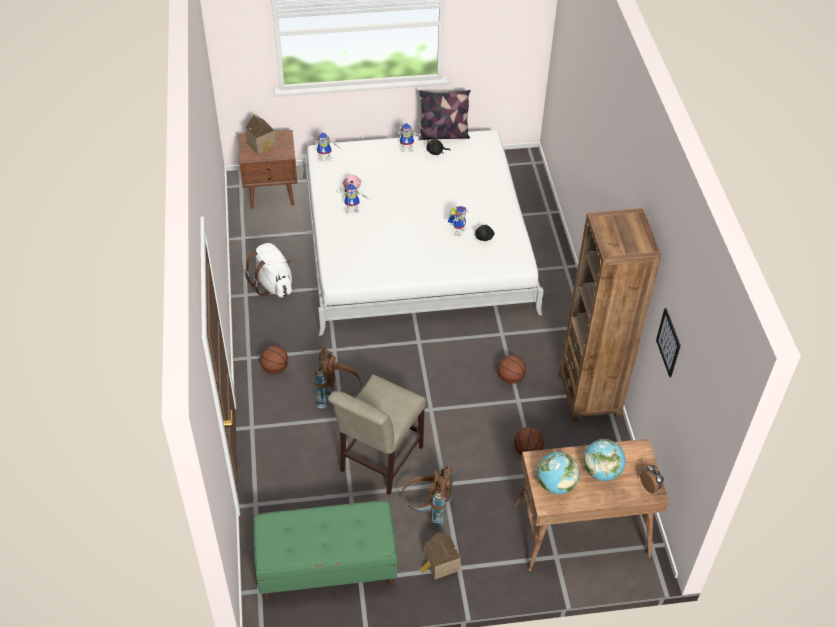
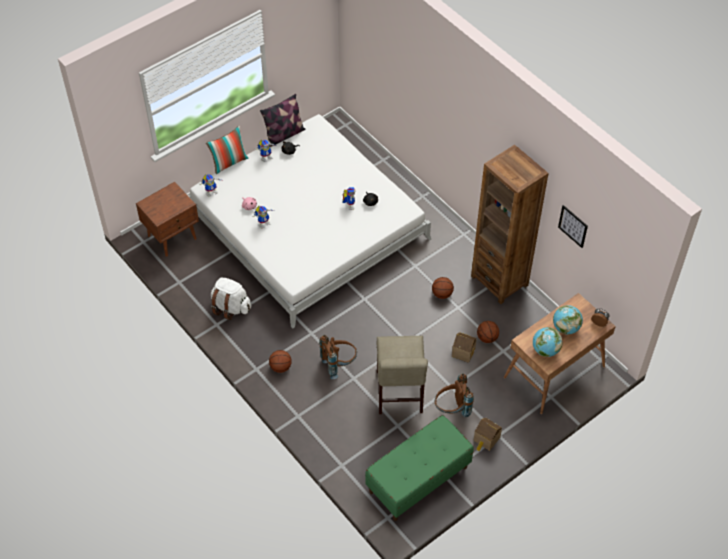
camera: 30 degrees left, 5 degrees up
(262, 144) = (162, 203): toy house -> toy house (463, 351)
(366, 138) = (229, 162): none -> pillow

